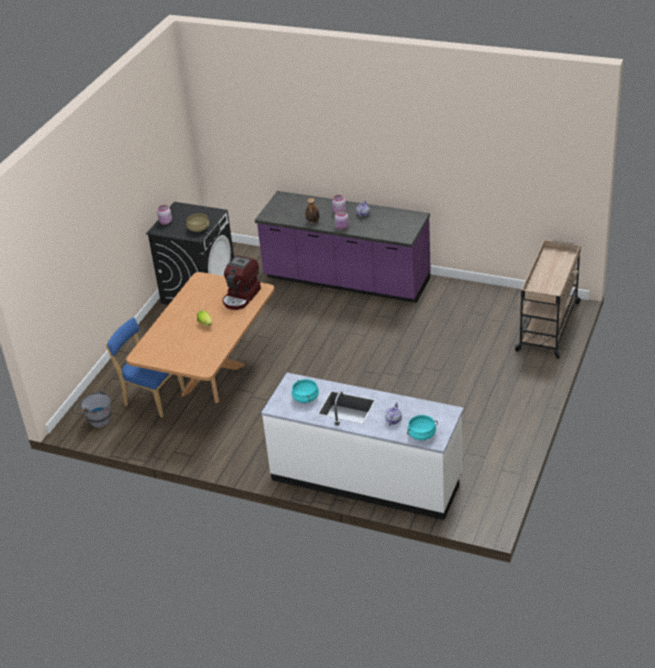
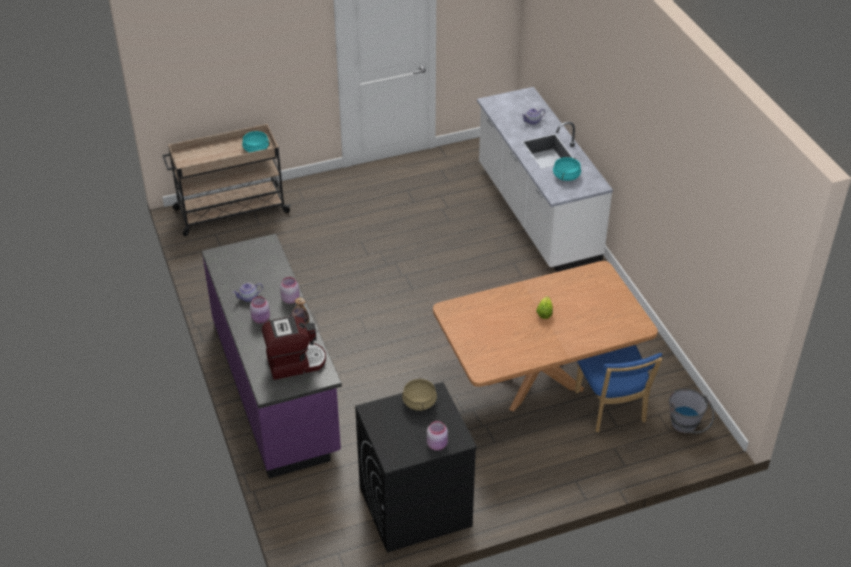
camera: 135 degrees left, 5 degrees up
(241, 297) = (476, 316): coffee machine -> coffee machine (295, 362)
(422, 434) = (530, 102): turquoise cooking pot -> turquoise cooking pot (256, 149)

